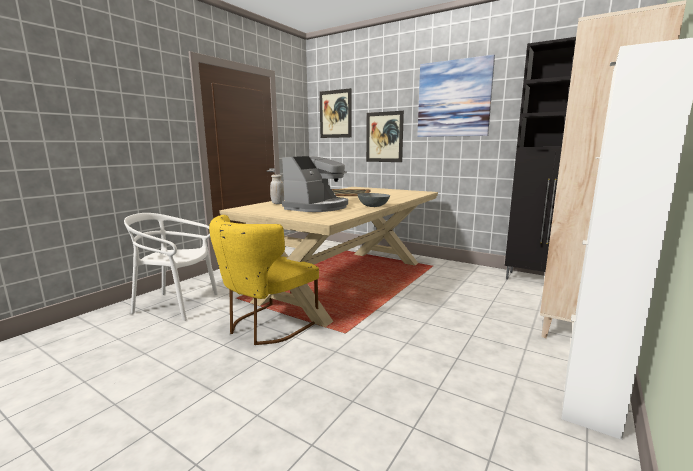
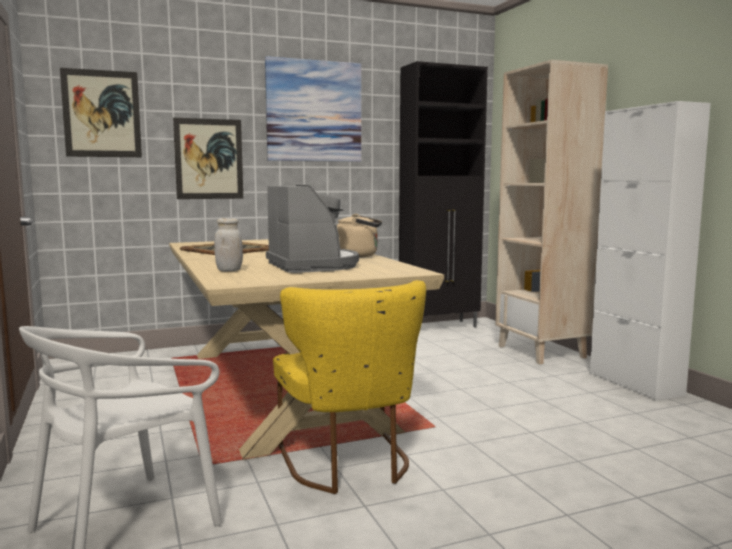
camera: 55 degrees left, 5 degrees down
(373, 206) = (359, 256): grey bowl -> beige kettle

